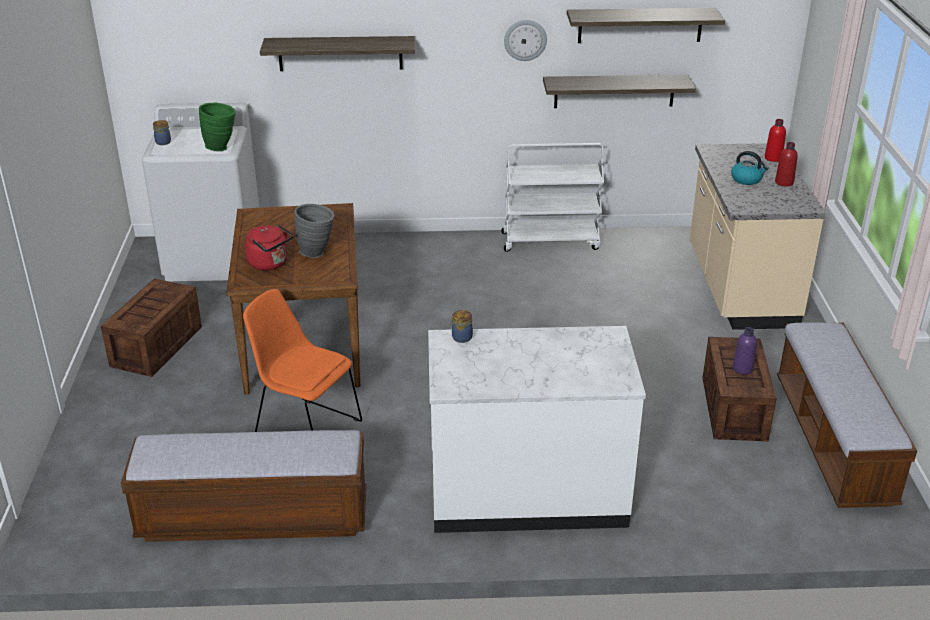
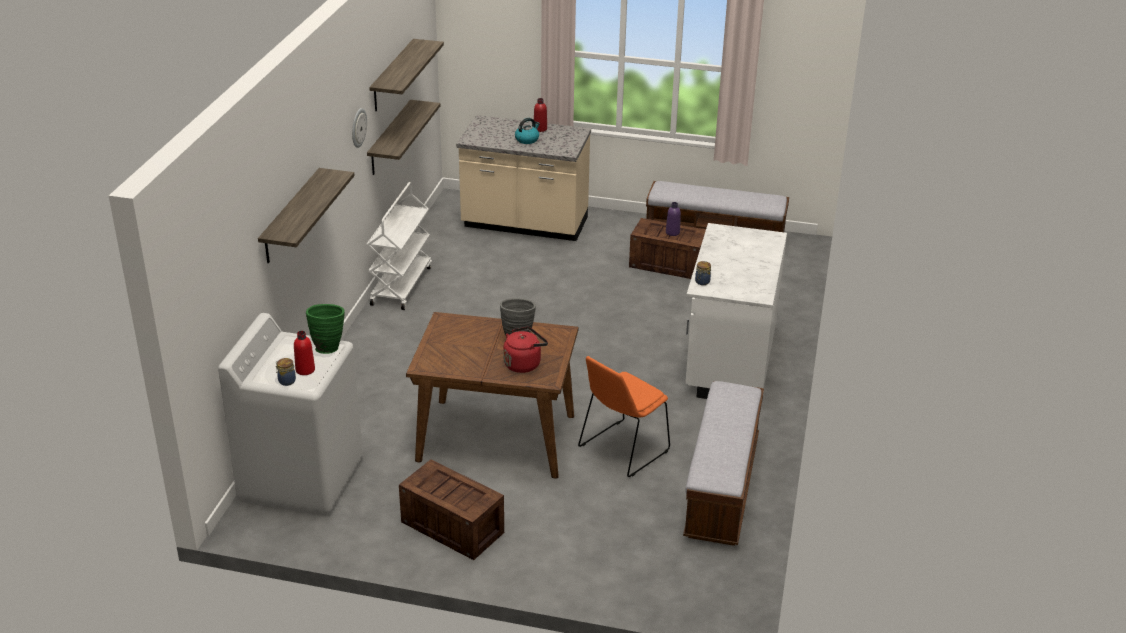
camera: 75 degrees left, 0 degrees up
(773, 158) = (500, 123): red bottle -> red bottle (305, 370)

